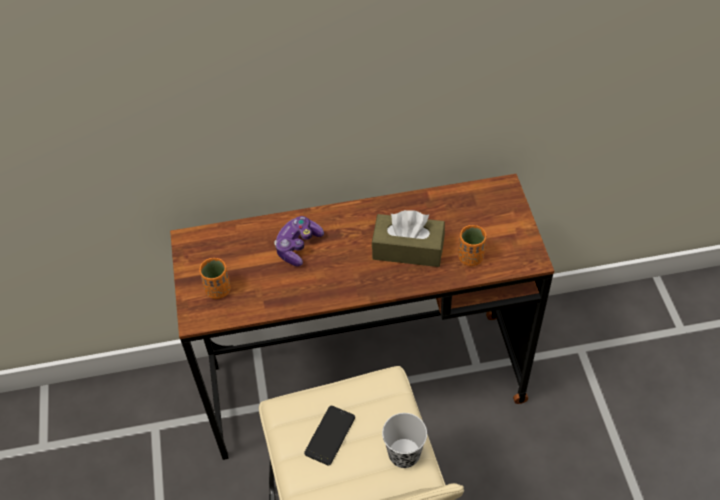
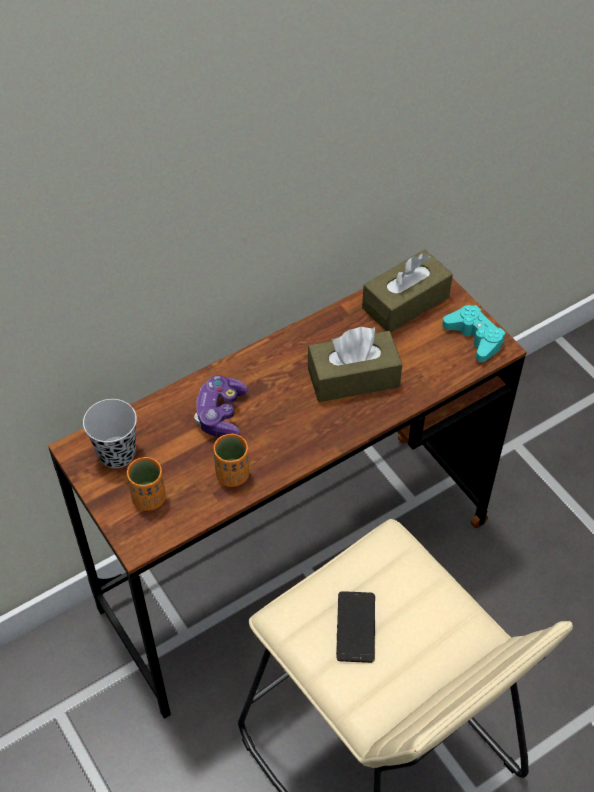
camera: 25 degrees left, 0 degrees up
(404, 454) = (451, 617): black cup -> black cup (117, 453)
(470, 257) = (428, 365): orange cup -> orange cup (232, 475)
(477, 204) = (405, 302): none -> brown tissue box
(518, 247) = (474, 337): none -> turquoise game controller

